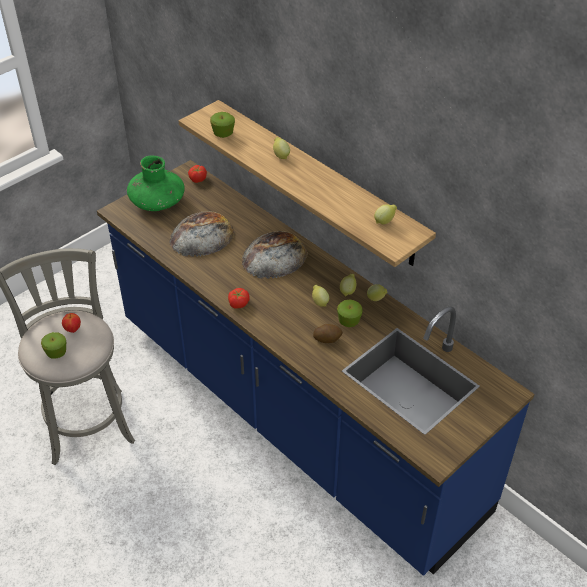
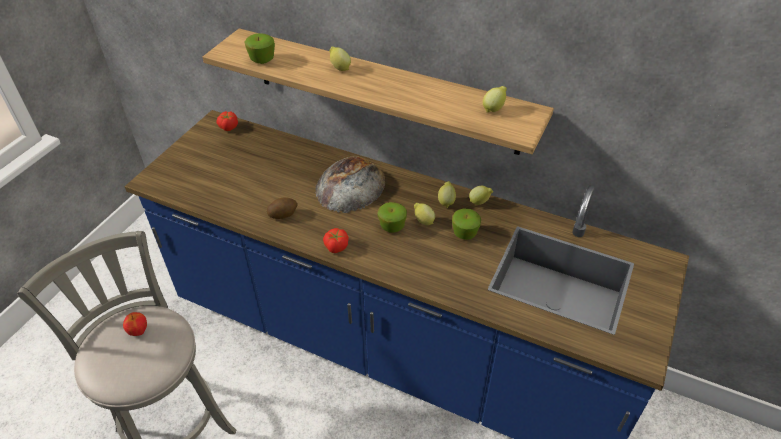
camera: 20 degrees left, 0 degrees up
(56, 352) = (128, 366): apple -> apple (392, 226)
(157, 202) = (193, 160): green vase -> none
(202, 235) = (260, 183): bread -> none
(327, 339) = (453, 258): potato -> potato (283, 214)

